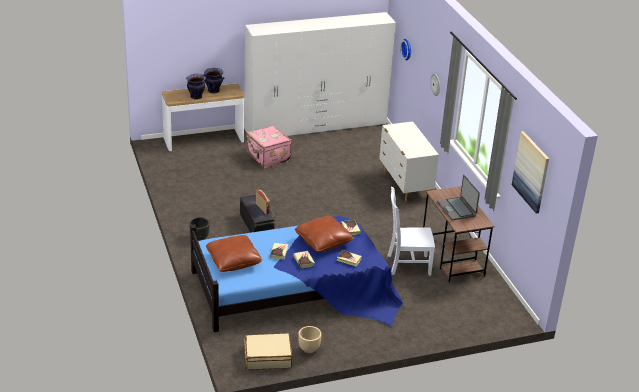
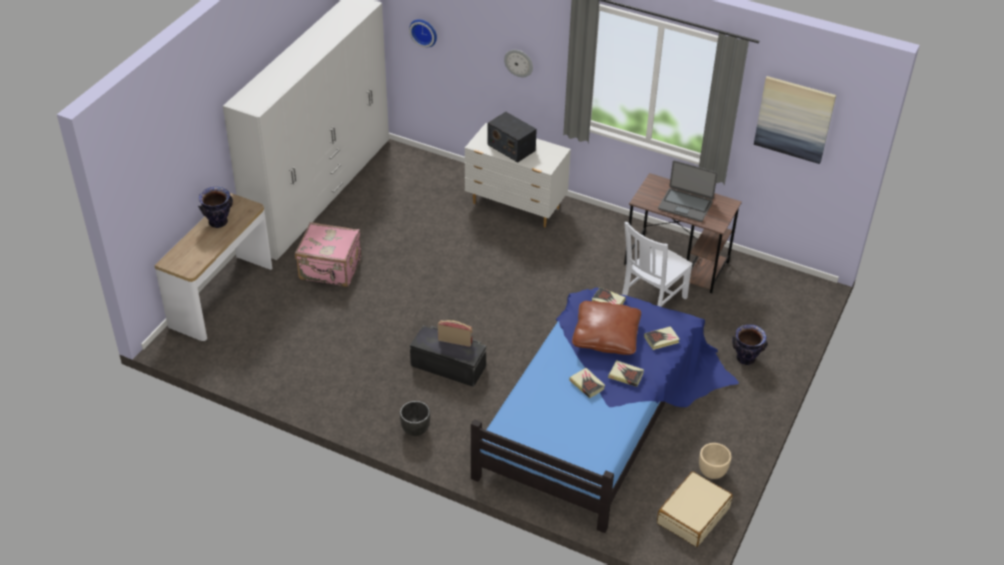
camera: 45 degrees left, 10 degrees up
(196, 97) = (211, 245): vase -> vase (745, 359)
(233, 261) = (560, 431): brown pillow -> none
(406, 137) = (511, 147): none -> radio

